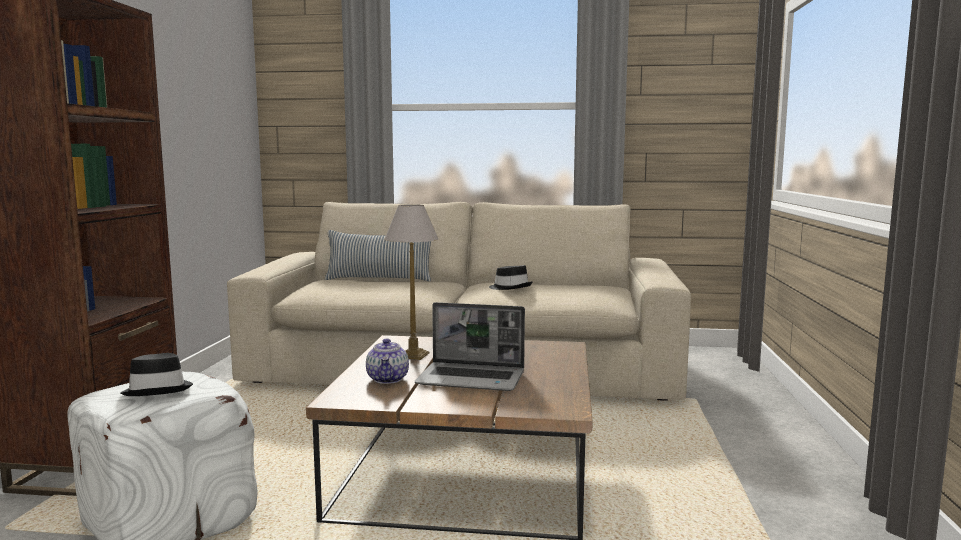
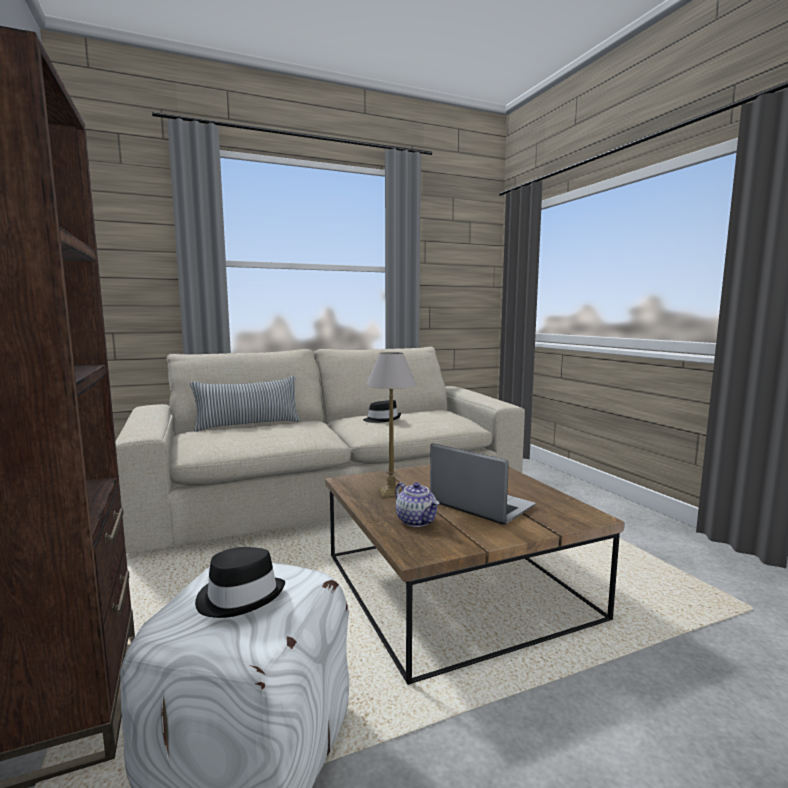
camera: 30 degrees left, 0 degrees up
(472, 379) = (479, 505): laptop -> laptop turned 120 degrees counterclockwise

